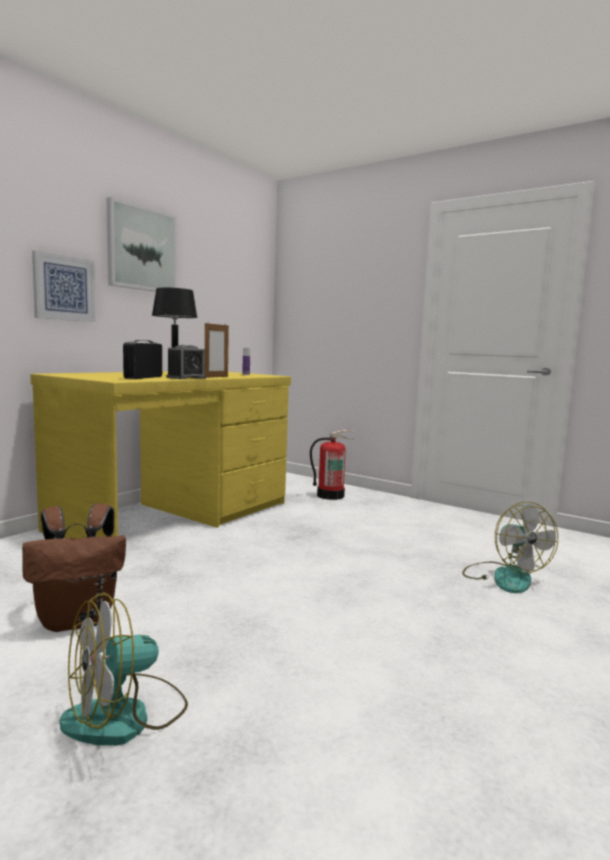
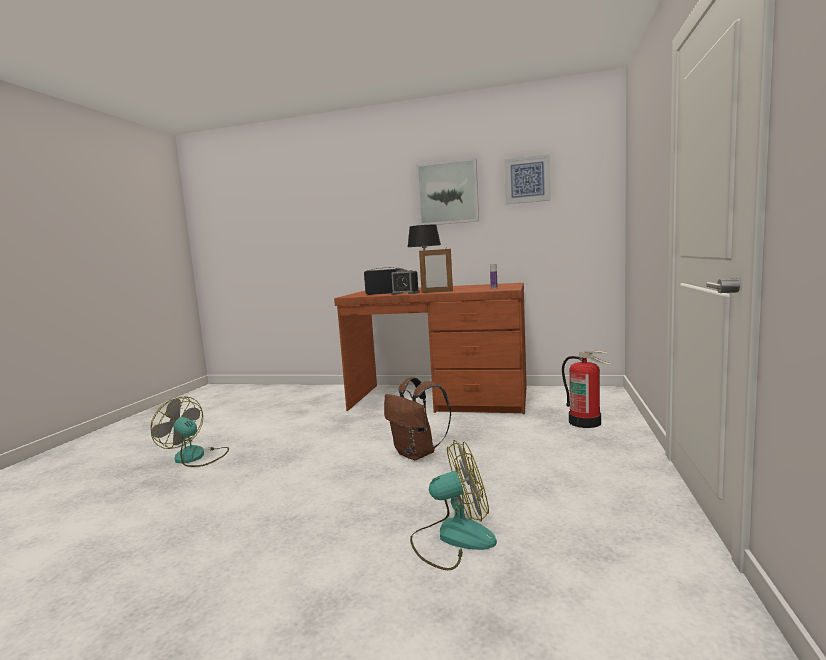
camera: 70 degrees right, 0 degrees up
(64, 288) = (389, 234): picture -> picture (527, 180)
(79, 619) = (276, 425): brown backpack -> brown backpack (417, 454)
(176, 516) = (440, 398): yellow desk -> brown desk
(504, 577) = (452, 538): fan -> fan turned 150 degrees counterclockwise

